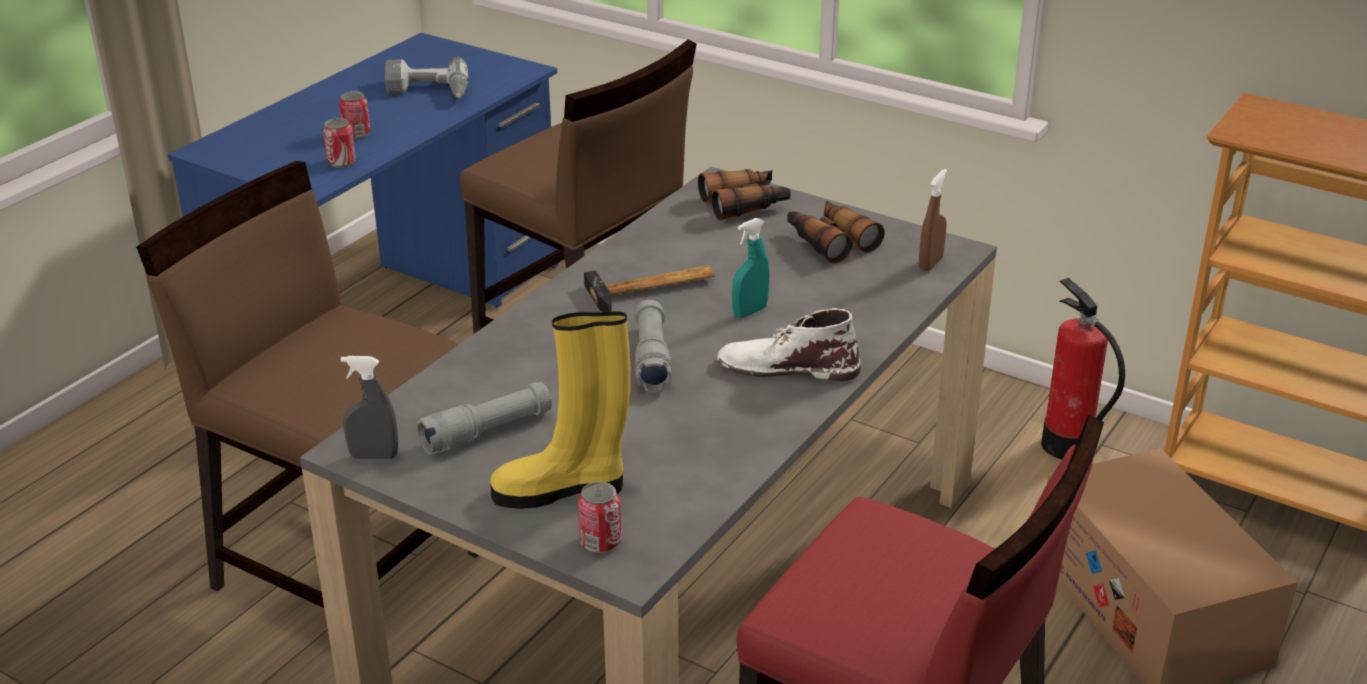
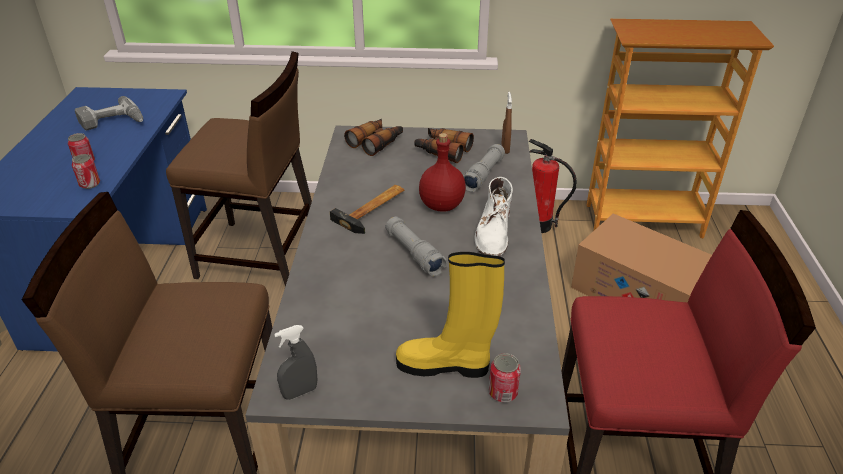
camera: 30 degrees left, 5 degrees up
(487, 431) = (360, 342): grey flashlight -> grey flashlight (483, 175)
(562, 490) = (445, 365): yellow boot -> yellow boot turned 45 degrees clockwise
(750, 312) = (441, 206): turquoise spray bottle -> red bottle
(787, 366) = (493, 232): white boot -> white boot turned 60 degrees counterclockwise

